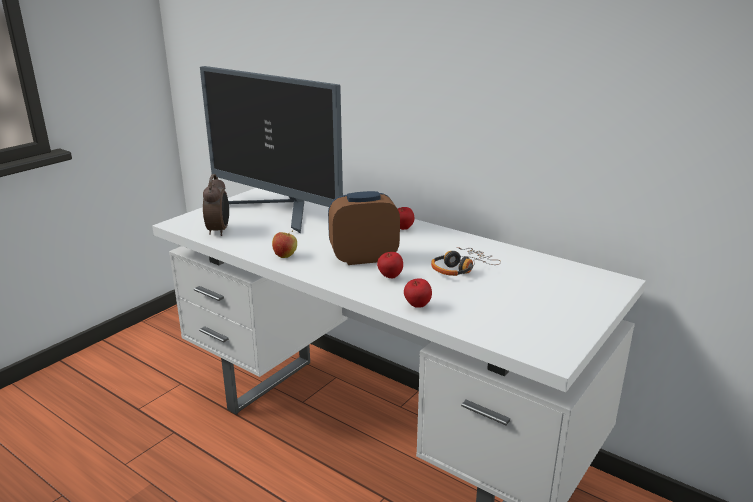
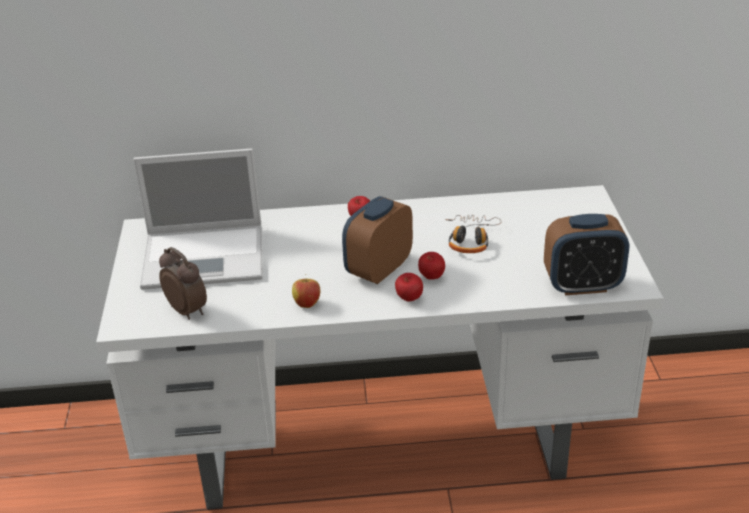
camera: 40 degrees left, 10 degrees up
(278, 211) = (206, 257): monitor -> laptop
(417, 306) = (493, 294): apple -> apple (409, 300)
(502, 334) = (582, 285): none -> alarm clock

